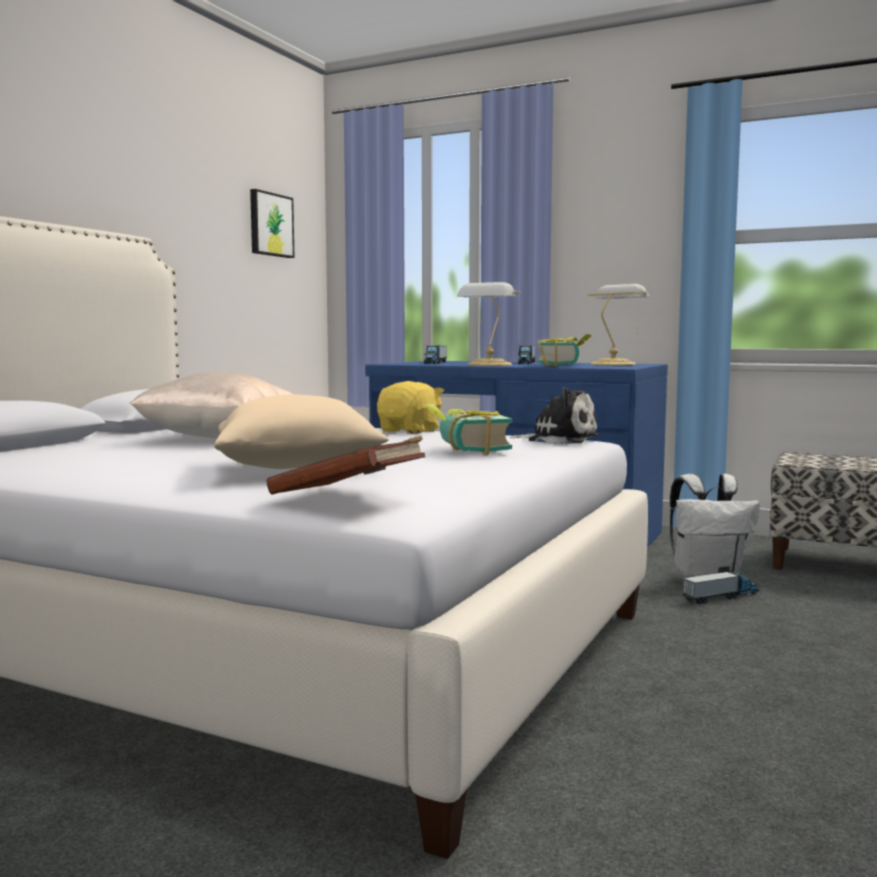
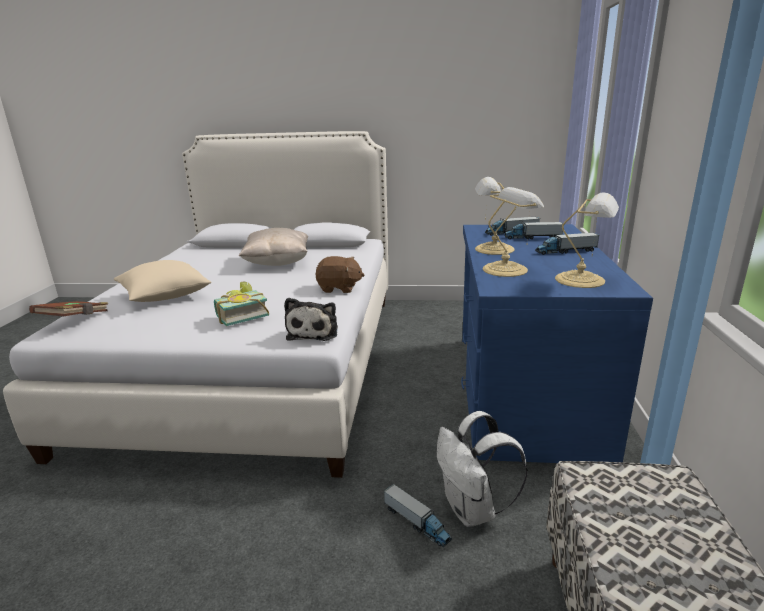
camera: 70 degrees right, 15 degrees up
(270, 224) = (503, 101): picture -> none
(410, 431) = (339, 288): yellow plush toy -> brown plush toy
(464, 362) = (533, 238): none -> toy truck
(563, 366) = (507, 269): book -> table lamp

